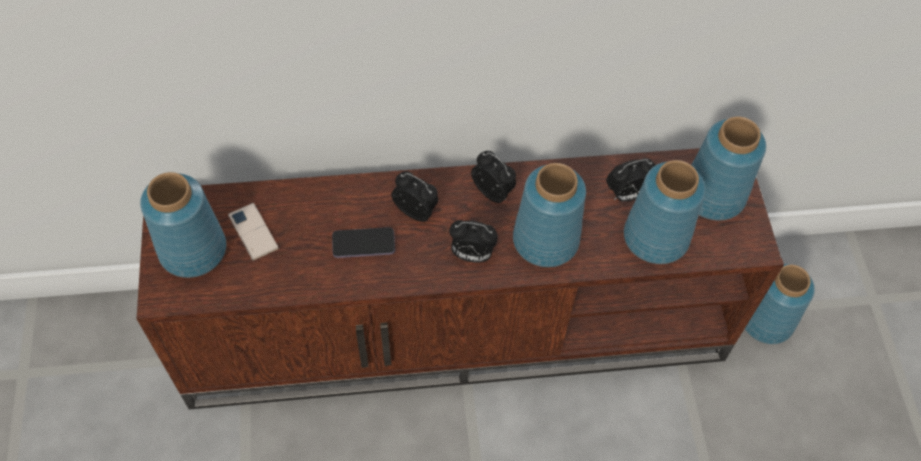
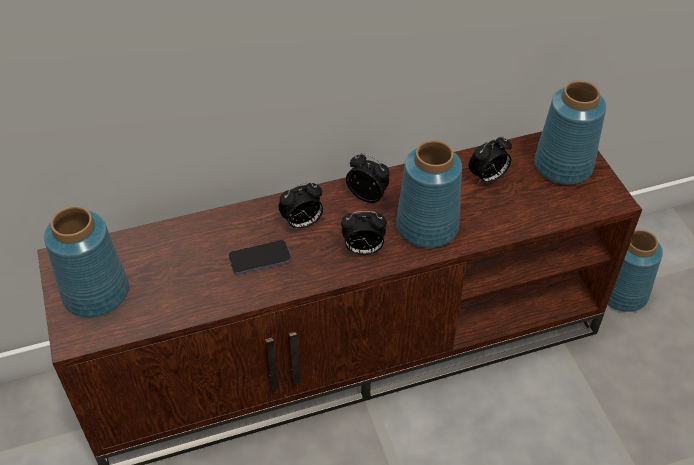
camera: 10 degrees left, 10 degrees down
(253, 232) = (151, 267): phone -> none
(416, 211) = (302, 223): alarm clock -> alarm clock turned 135 degrees clockwise
(657, 237) = (525, 207): blue vase -> none

